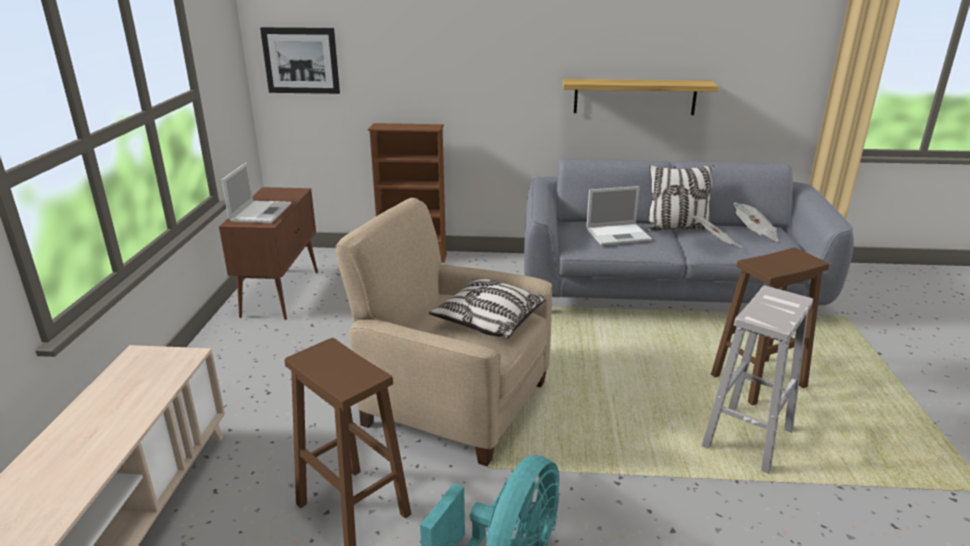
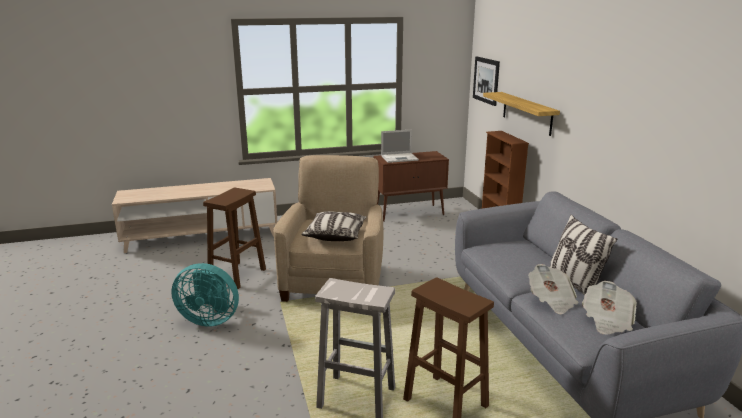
camera: 70 degrees right, 5 degrees down
(619, 234) = (519, 259): laptop -> none
(634, 96) = (640, 159): shelf -> shelf (527, 113)

